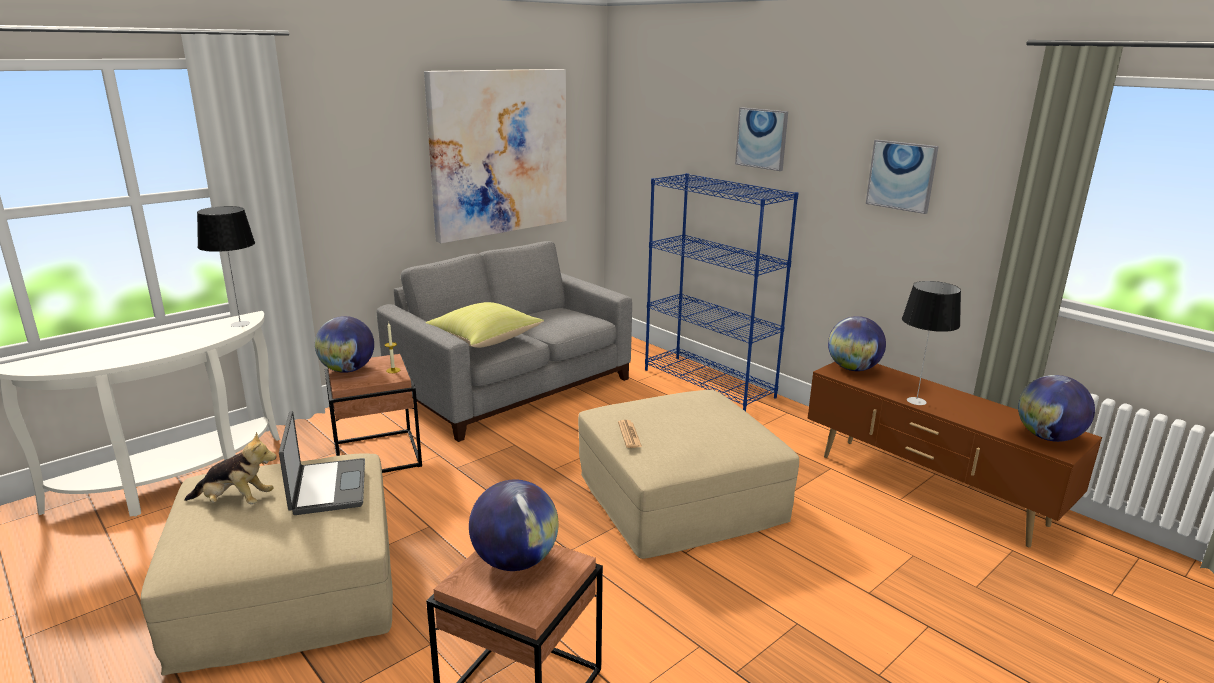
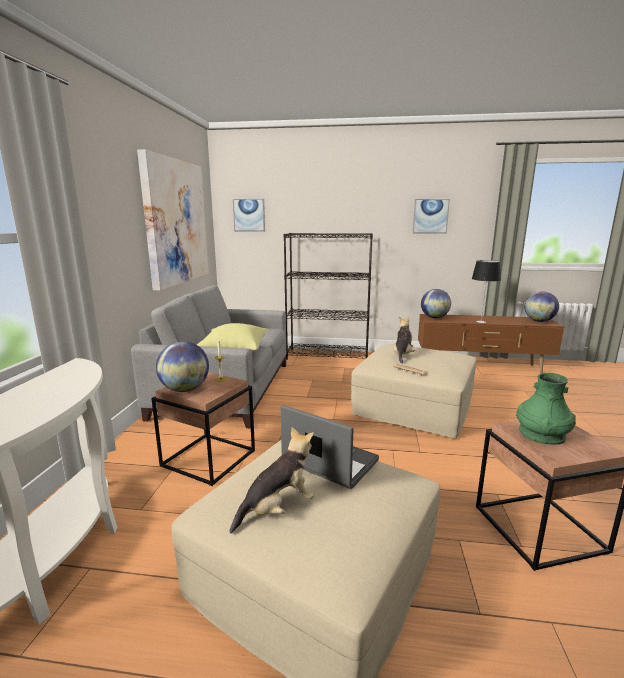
camera: 40 degrees left, 5 degrees down
(240, 323) = (81, 369): table lamp -> none
(515, 561) = (541, 434): globe -> green vase
(673, 412) = (402, 355): none -> plush toy
(709, 383) = (328, 356): blue bookcase -> black bookcase
(762, 138) = (341, 206): picture -> picture (249, 215)

